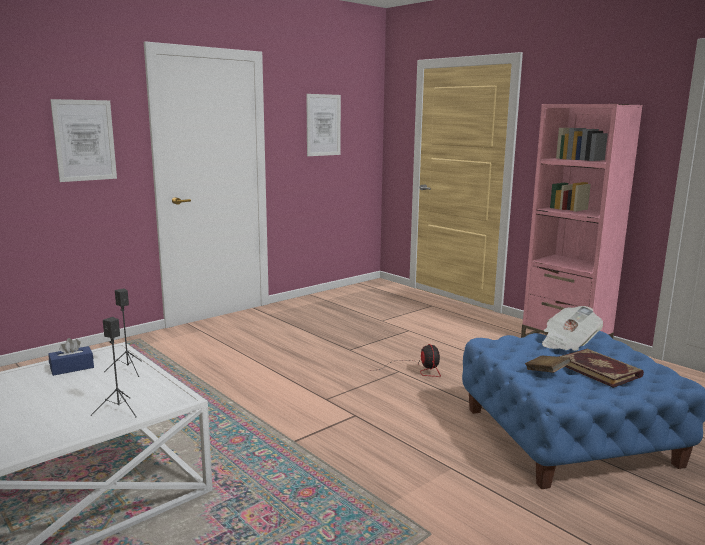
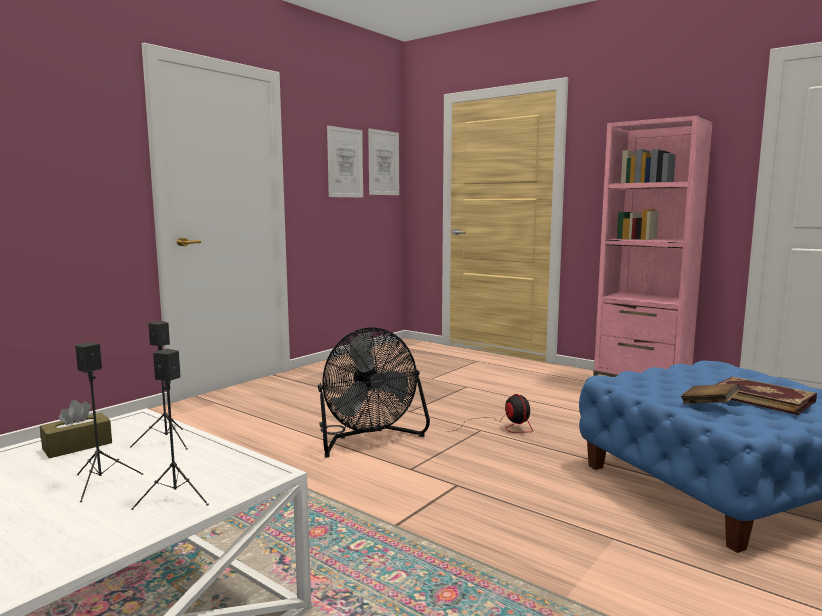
camera: 10 degrees left, 5 degrees down
(72, 368) = (77, 446): blue tissue box -> brown tissue box
(79, 395) = (102, 482): none -> black speaker
(84, 140) = (65, 159): picture -> picture (383, 163)
(301, 371) = (363, 439): none -> black fan
(568, 343) = (698, 374): newspaper -> none

